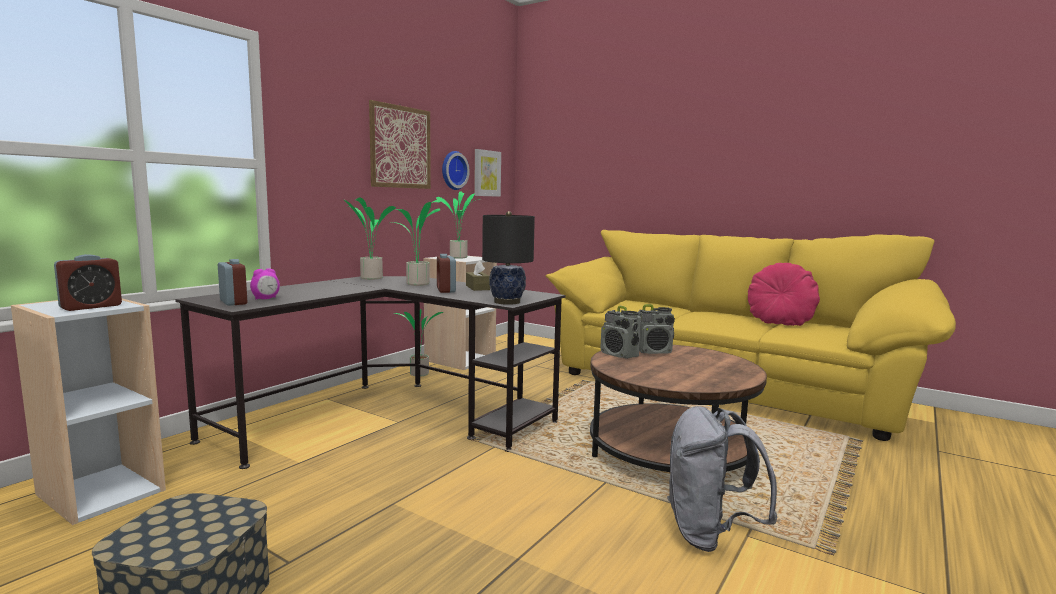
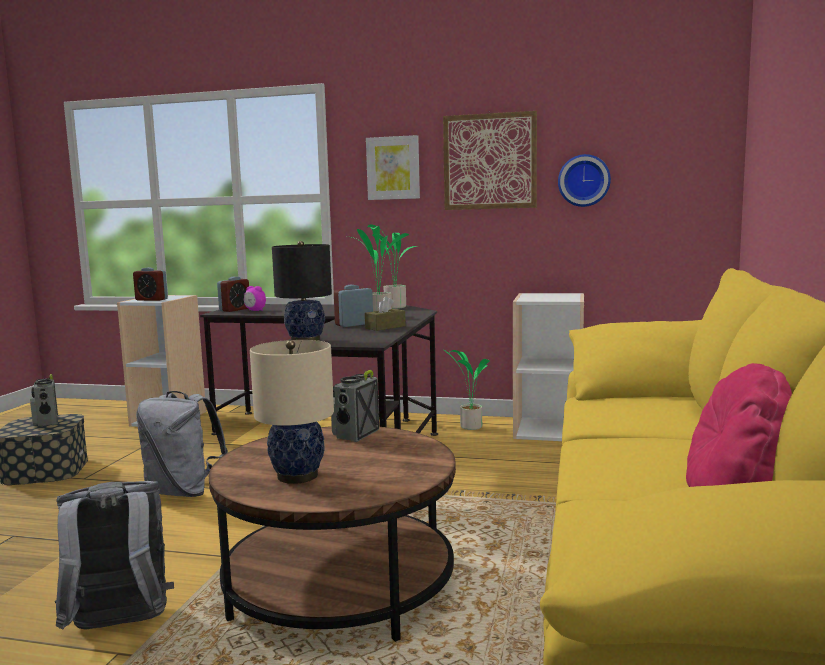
camera: 70 degrees right, 0 degrees up
(428, 495) = (183, 492): none -> grey backpack
(459, 257) = (550, 296): potted plant -> none
(486, 173) = (661, 178): picture -> picture (393, 168)
(654, 351) = (392, 447): radio -> radio (46, 422)
(702, 373) = (297, 476): none -> beige table lamp

